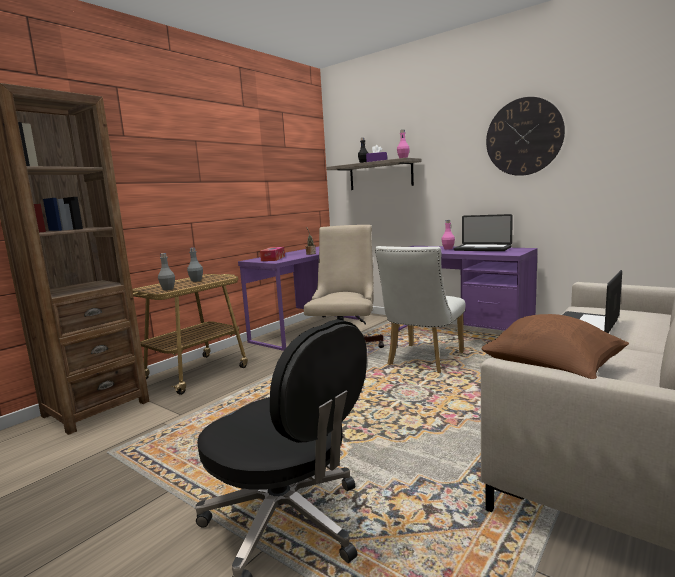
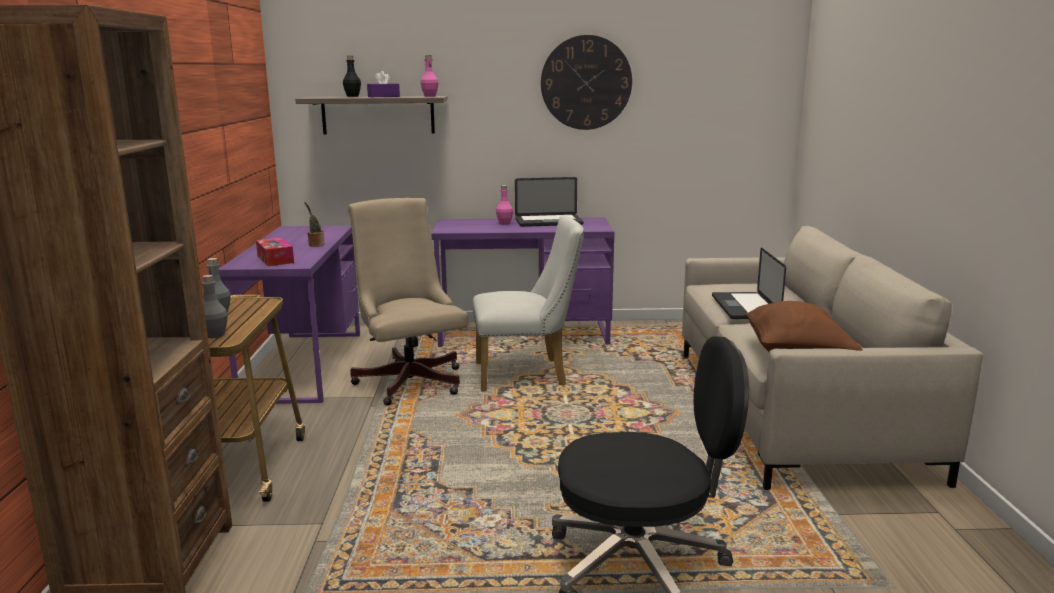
camera: 40 degrees left, 5 degrees up
(422, 360) = (527, 374): white chair -> white chair turned 90 degrees counterclockwise

